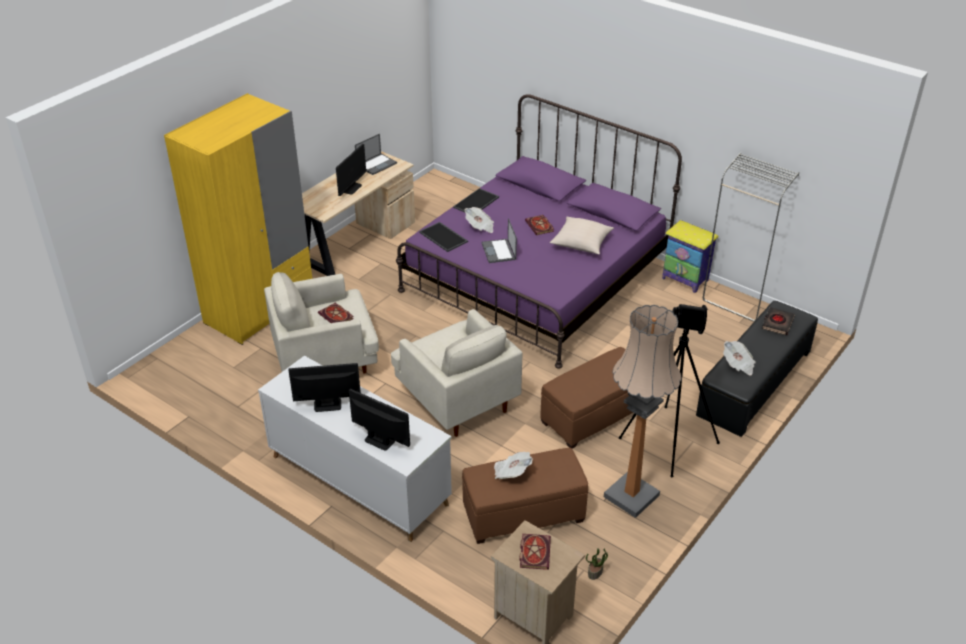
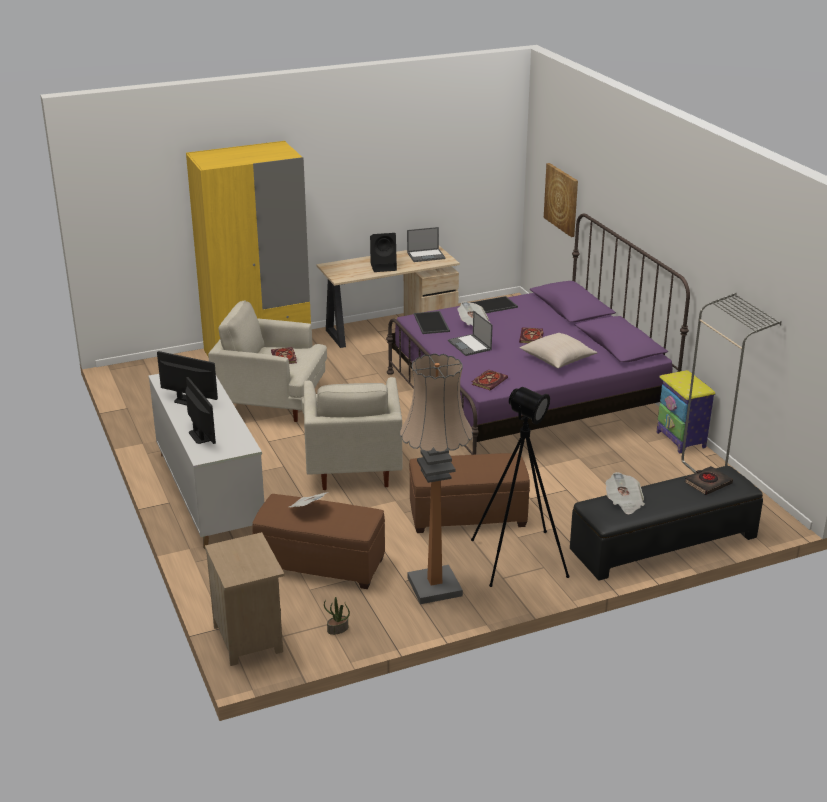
camera: 30 degrees right, 10 degrees down
(351, 188) = (384, 267): monitor -> black speaker
(489, 82) = (561, 199): none -> picture
(499, 251) = (470, 345): laptop -> laptop turned 45 degrees counterclockwise
(534, 552) = (243, 555): book -> book (489, 381)

